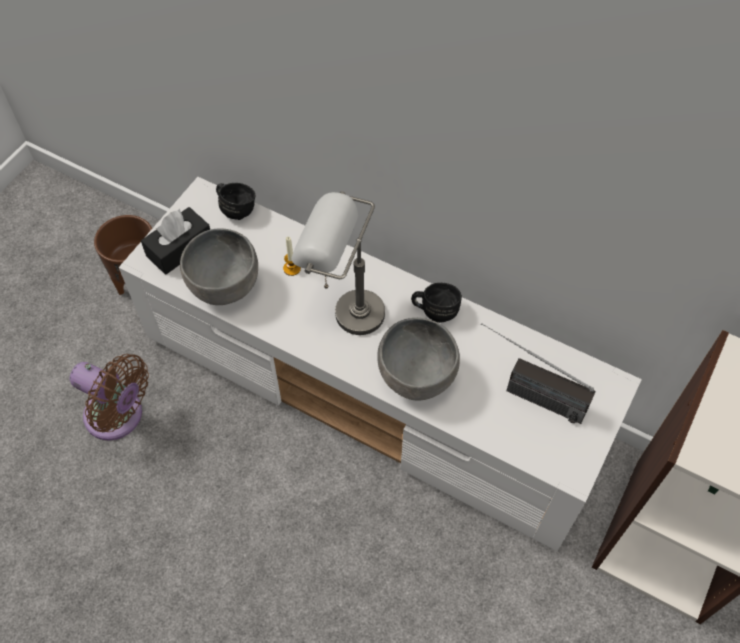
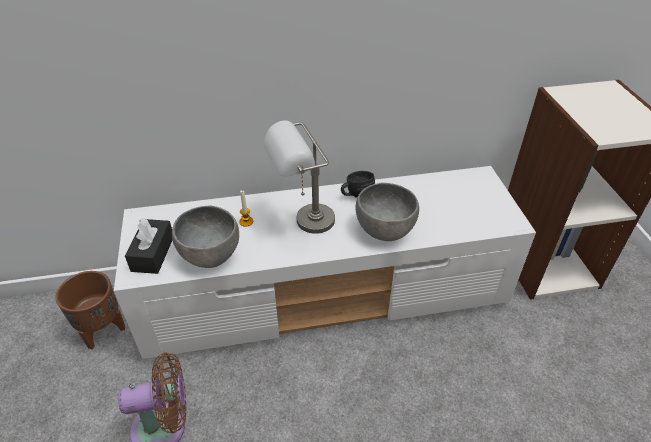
camera: 40 degrees left, 15 degrees down
(236, 208) = (172, 211): black mug -> none
(525, 392) = (448, 203): radio -> none

